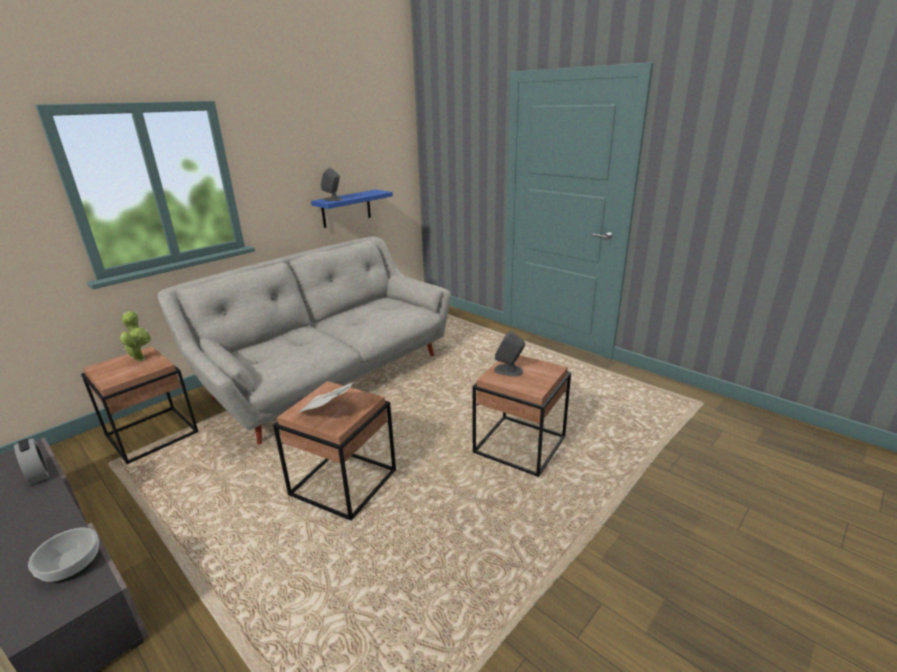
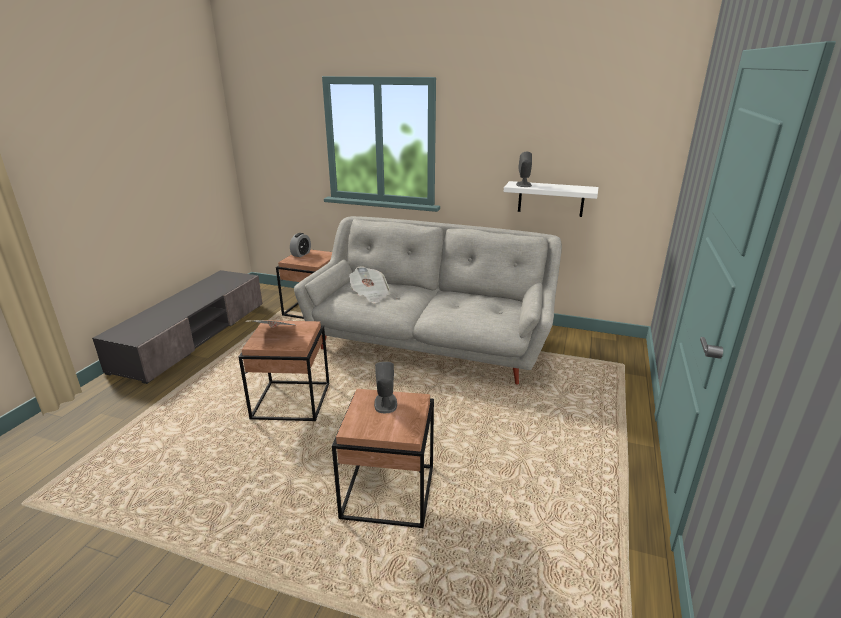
camera: 65 degrees right, 0 degrees up
(38, 474) = (225, 288): alarm clock -> alarm clock (301, 254)
(71, 563) = (156, 326): bowl -> none
(141, 358) = (320, 256): potted plant -> none
(286, 351) = (370, 295): none -> newspaper
(346, 208) = (551, 199): blue shelf -> white shelf

